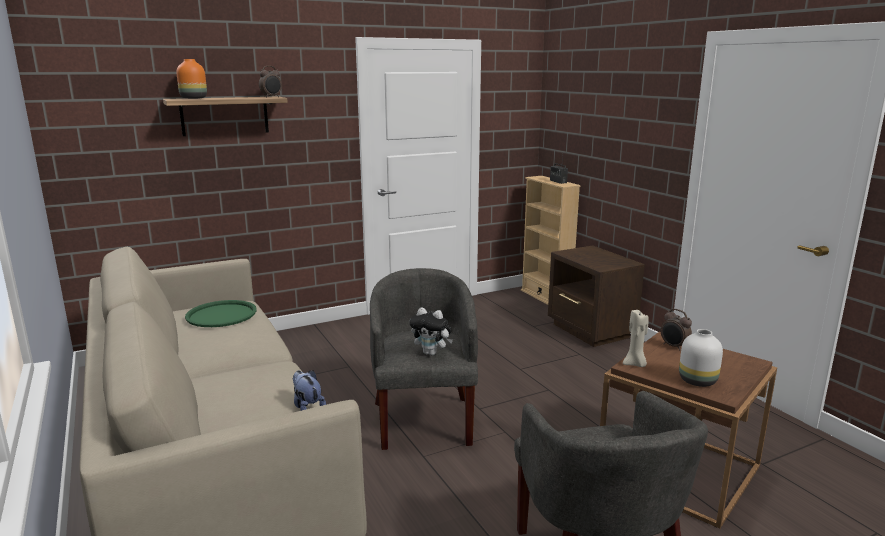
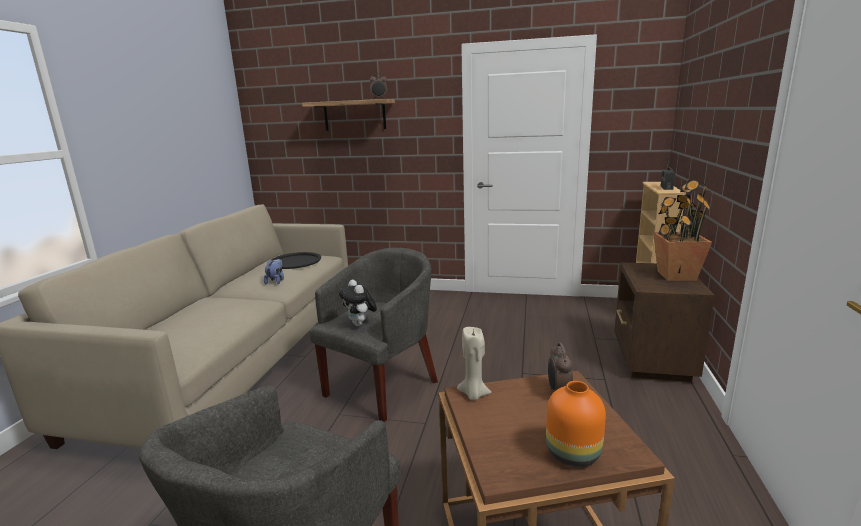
camera: 40 degrees right, 0 degrees up
(193, 98) = (327, 101): orange vase -> orange vase (572, 454)
(221, 315) = (295, 261): green tray -> black tray
(307, 407) = (214, 335): plush toy -> plush toy (276, 281)
(602, 255) = (675, 275): none -> potted plant
(698, 381) = (504, 443): white vase -> none

